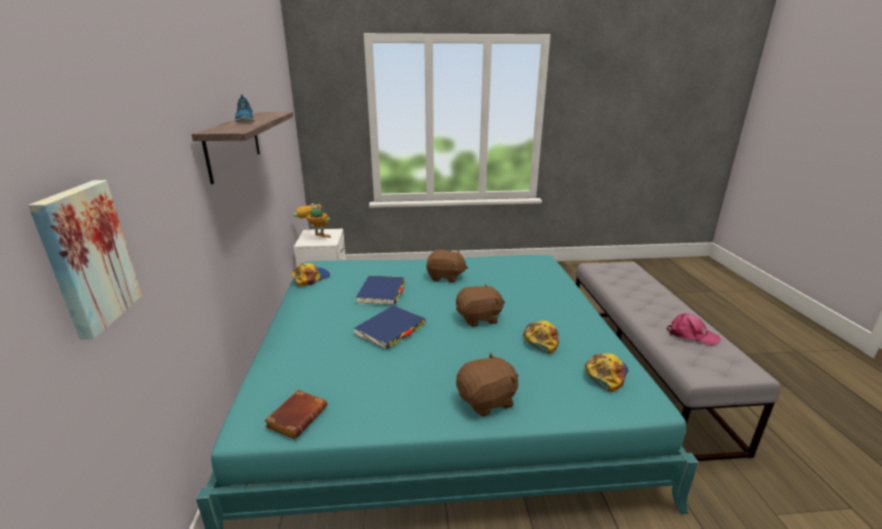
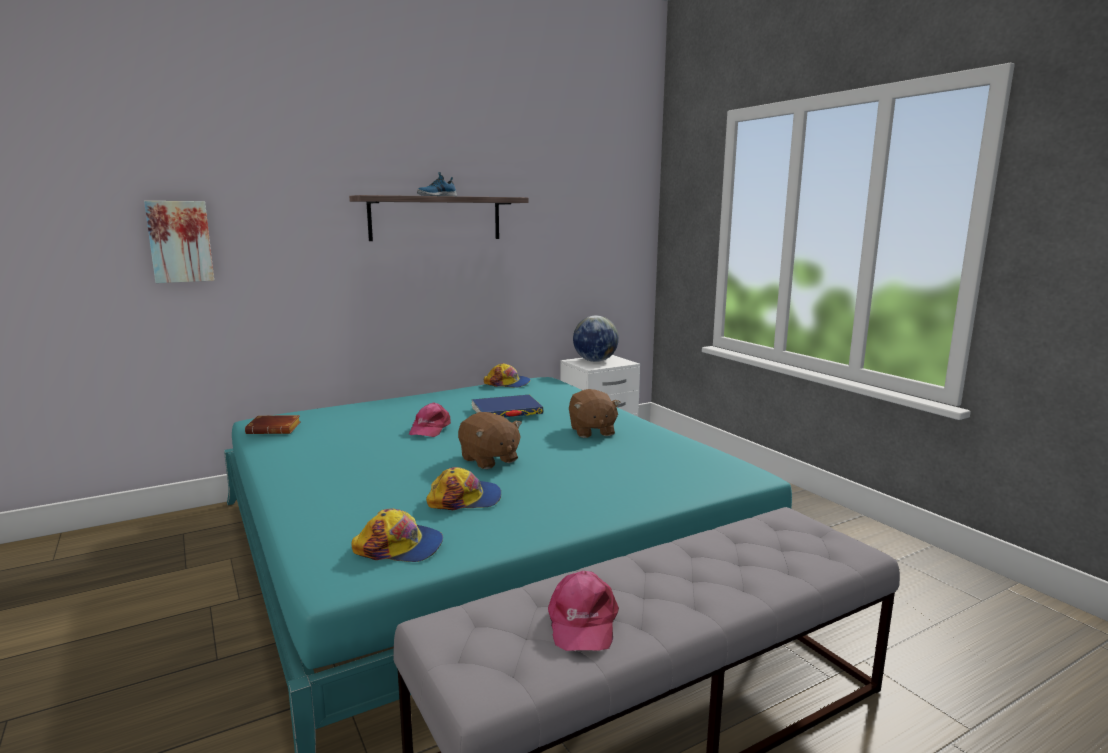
camera: 65 degrees right, 10 degrees down
(315, 237) = (595, 361): toy robot -> globe
(390, 329) = (430, 429): blue book -> pink cap
(487, 400) = (316, 488): brown plush toy -> none

